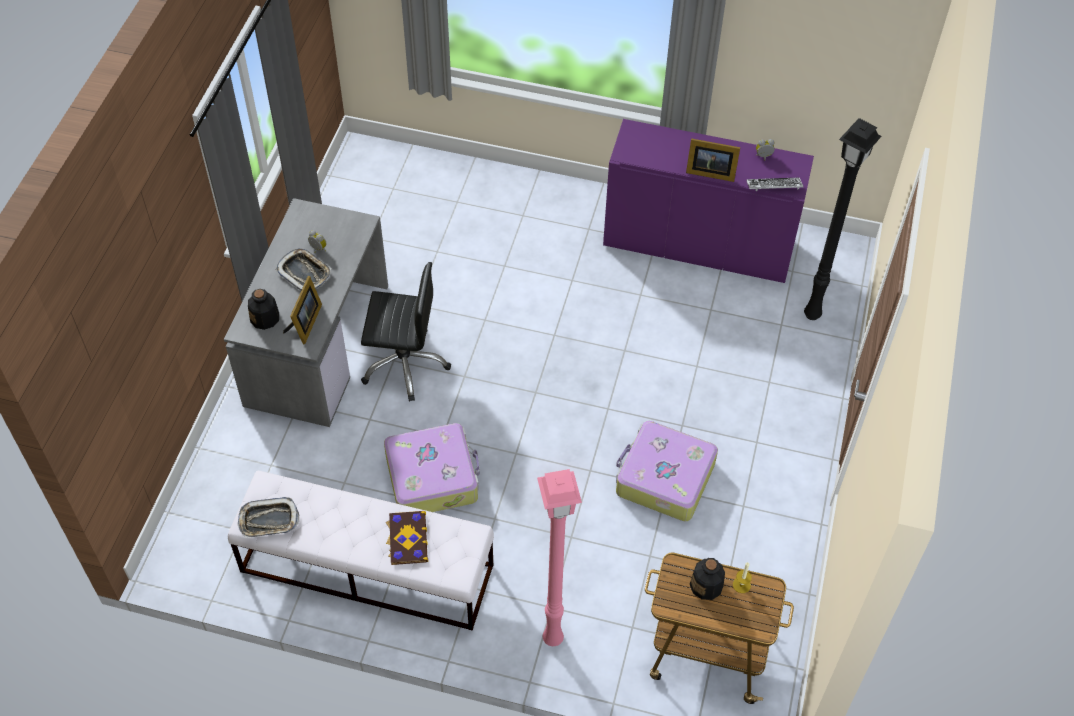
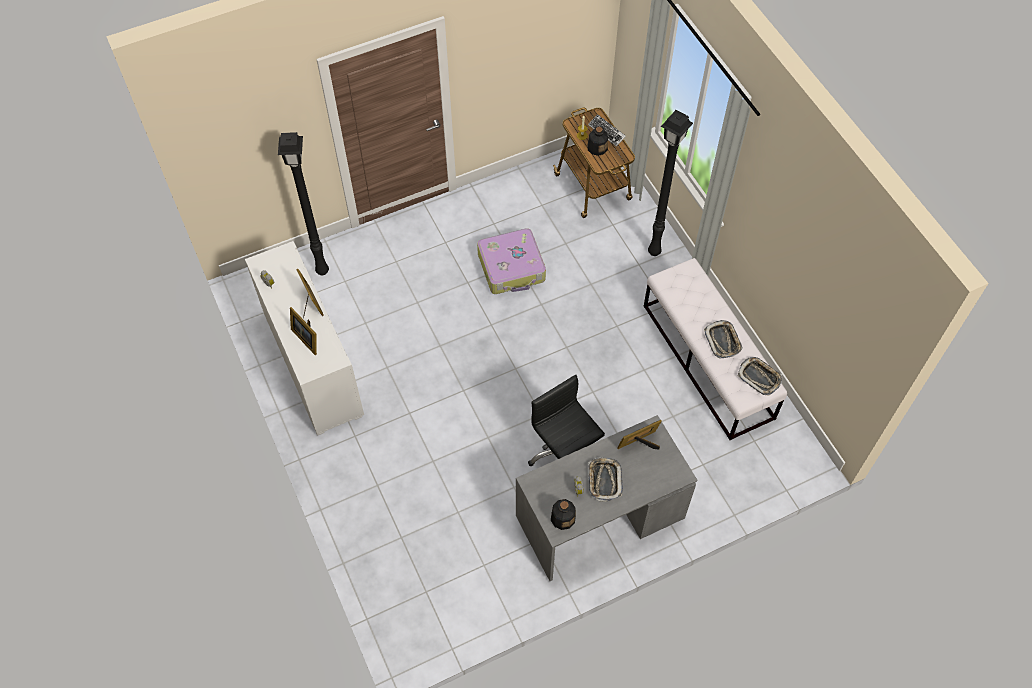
camera: 130 degrees left, 5 degrees up
(265, 318) = (659, 470): bottle -> bottle (563, 518)
(342, 524) = (723, 341): none -> tray
(407, 538) = (697, 305): book -> none
(432, 477) = (623, 375): suitcase -> none
(552, 640) = (655, 251): pink floor lamp -> black floor lamp
(671, 149) = (307, 337): none -> picture frame
(698, 244) = (313, 364): purple cabinet -> white cabinet
(774, 186) = (294, 262): keyboard -> keyboard (606, 132)

